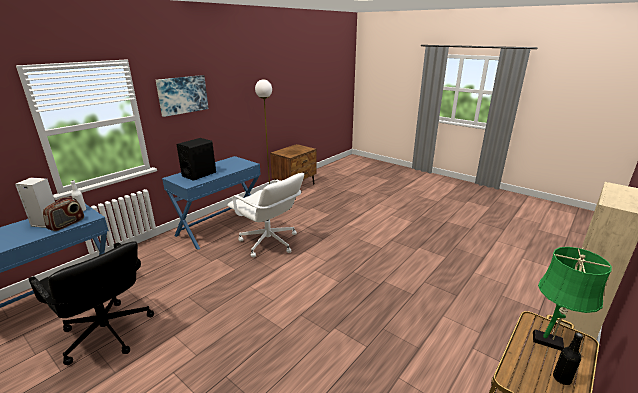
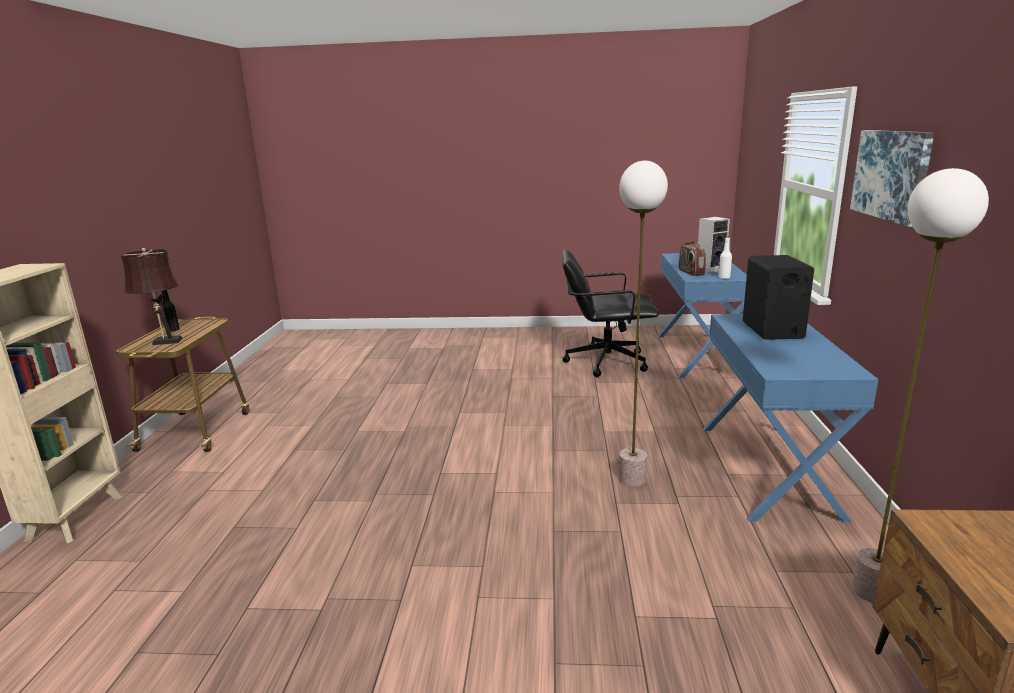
camera: 145 degrees right, 5 degrees down
(269, 243) = (631, 479): white office chair -> floor lamp
(551, 342) = (164, 342): green table lamp -> brown table lamp

